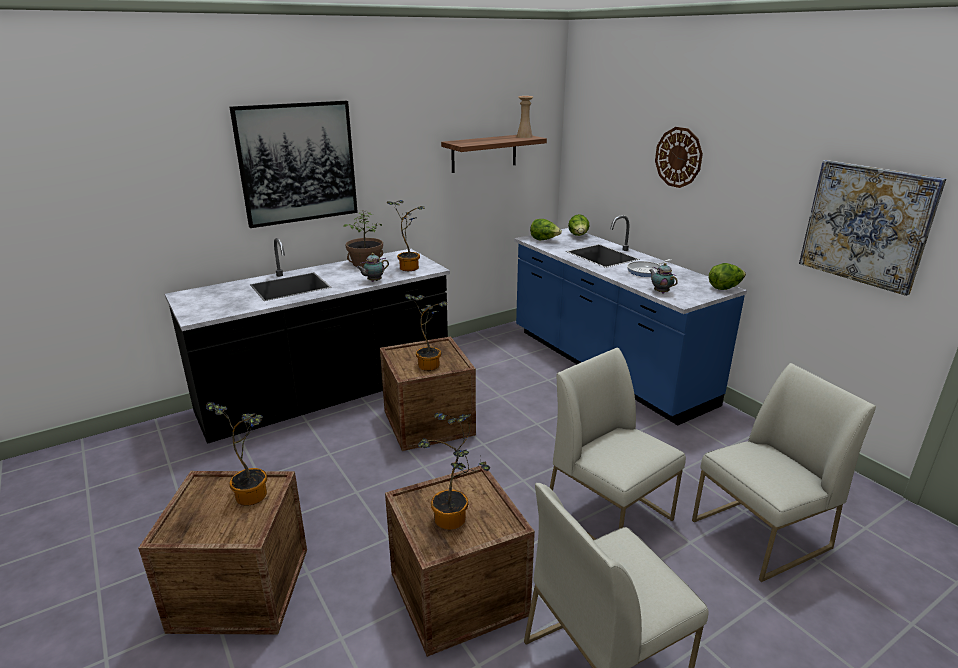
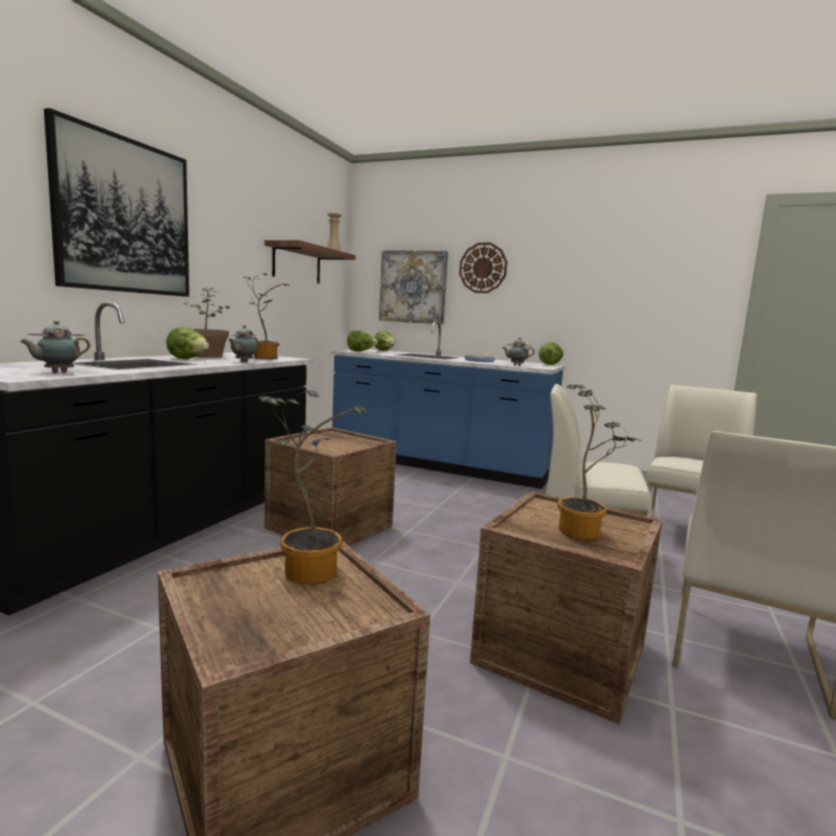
camera: 35 degrees left, 15 degrees down
(223, 307) = (57, 372): none -> teapot
(340, 274) = (188, 359): none -> lettuce
(429, 364) = (341, 444): potted plant -> none
(866, 225) = (657, 294): picture -> picture (413, 287)

